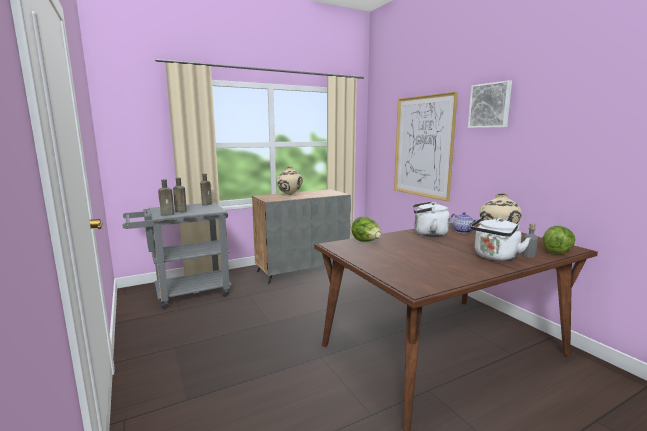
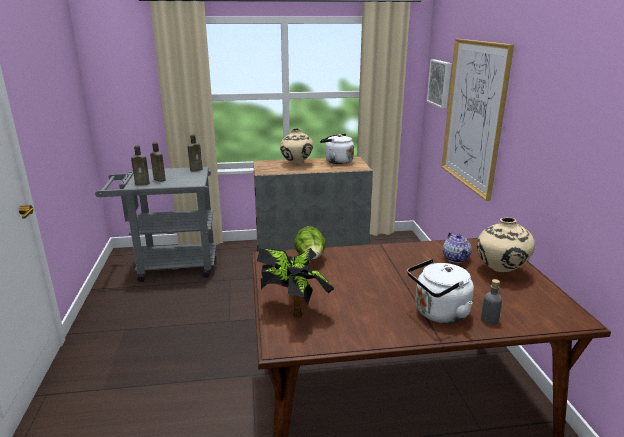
camera: 20 degrees right, 10 degrees up
(396, 269) = (294, 310): none -> potted plant
(428, 234) = (403, 256): white kettle -> white kettle (337, 161)
(490, 105) = (543, 76): picture -> picture (440, 83)
(557, 251) = (542, 320): lettuce -> none

